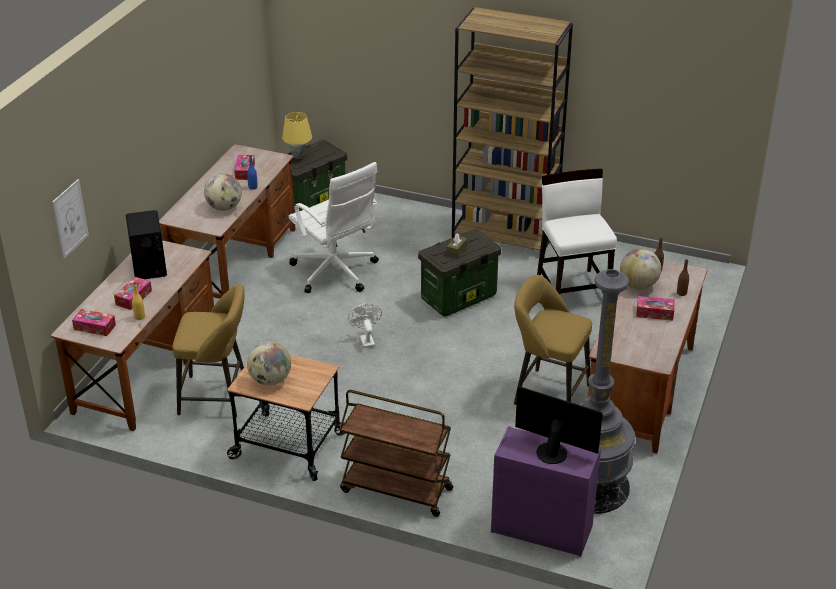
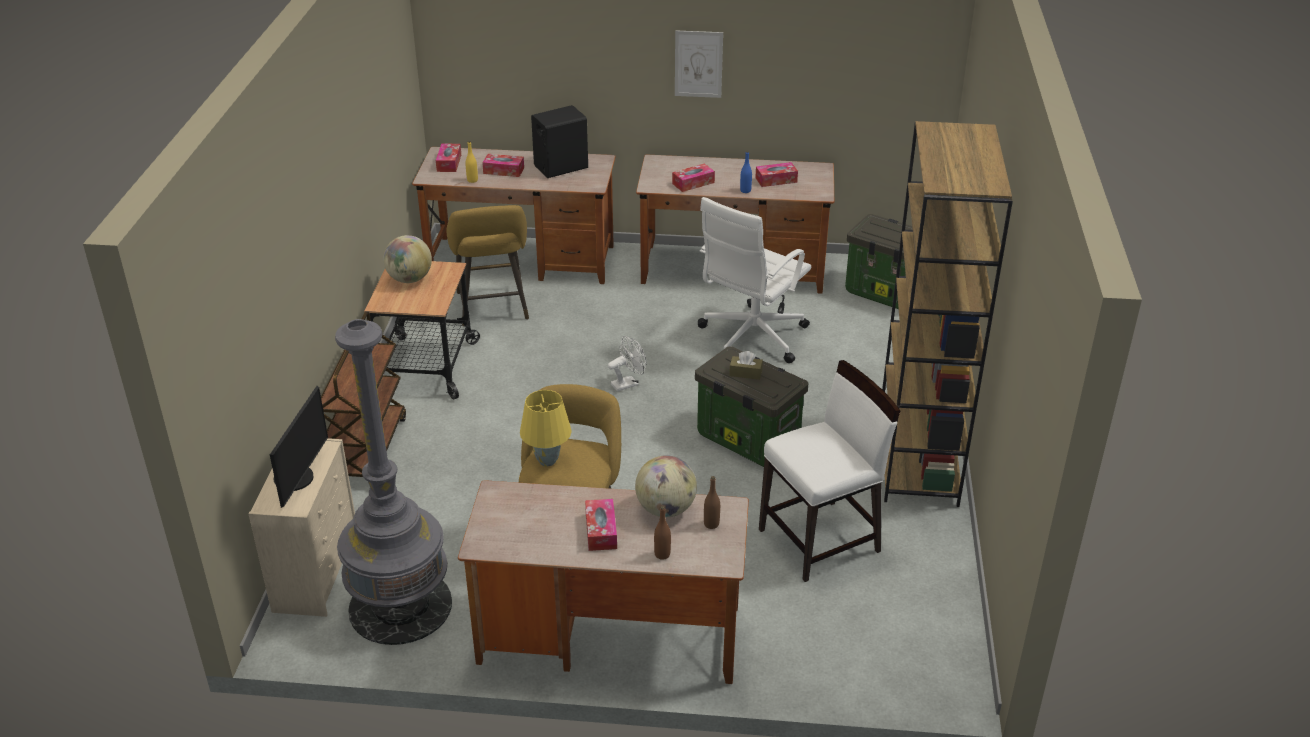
camera: 75 degrees right, 0 degrees up
(70, 218) = (496, 62): picture -> picture (698, 64)
(224, 207) = (693, 183): globe -> tissue box
(298, 156) = (888, 226): yellow table lamp -> yellow table lamp (546, 461)
(540, 529) = (317, 572): purple dresser -> beige dresser

